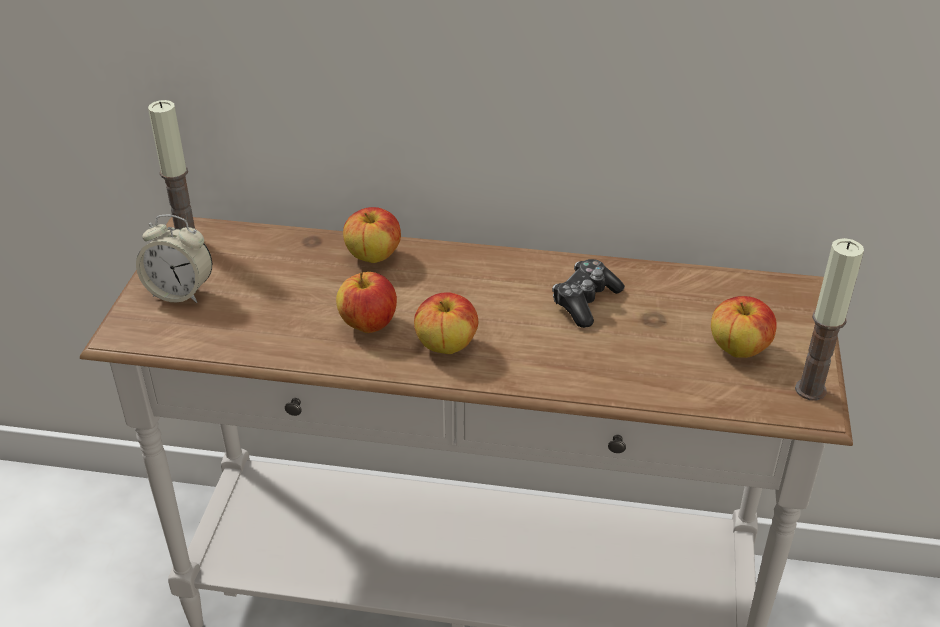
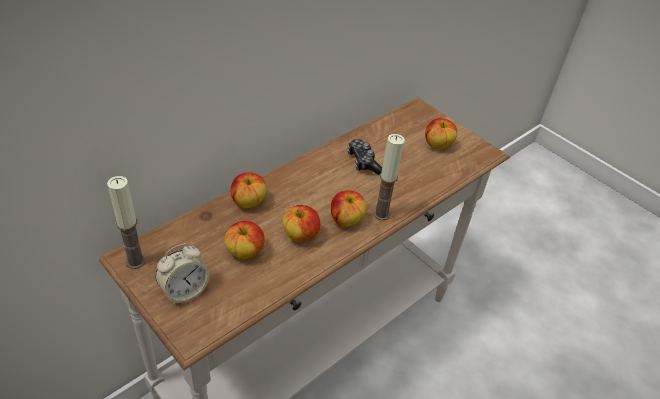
camera: 55 degrees left, 5 degrees up
(288, 299) = (245, 252): none -> apple
(810, 390) = (477, 145): candle -> candle (381, 214)

